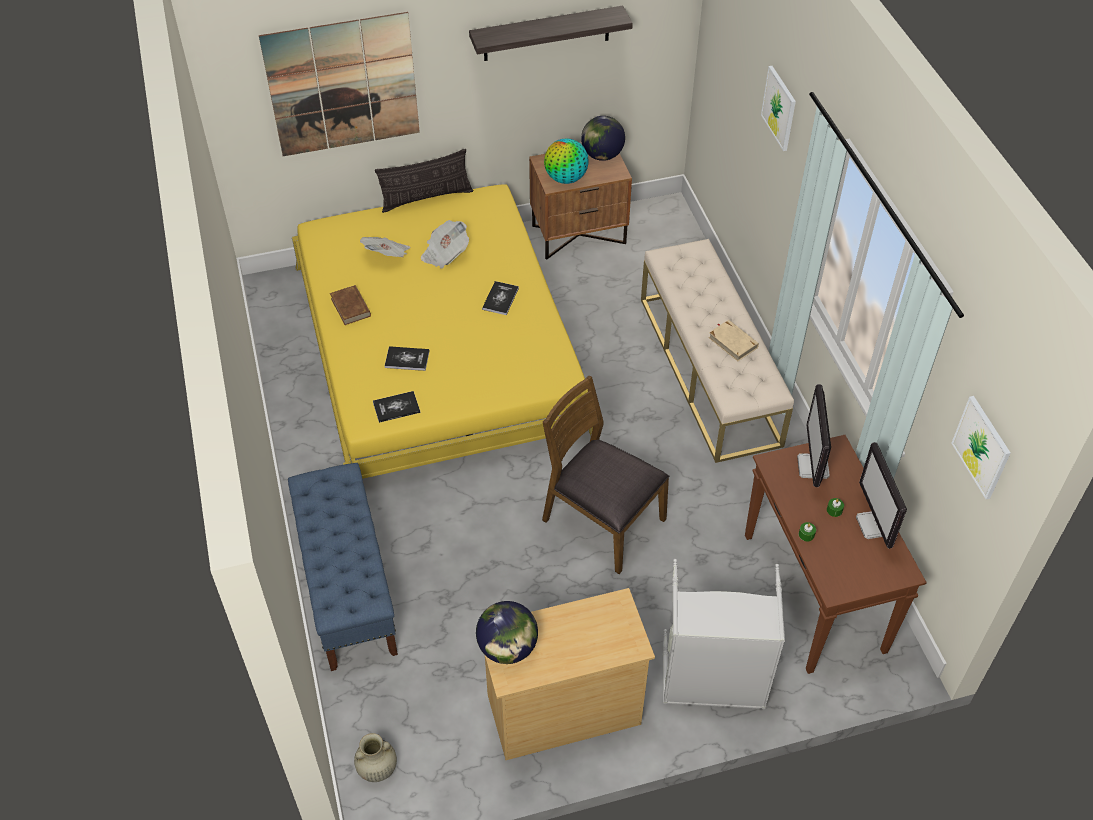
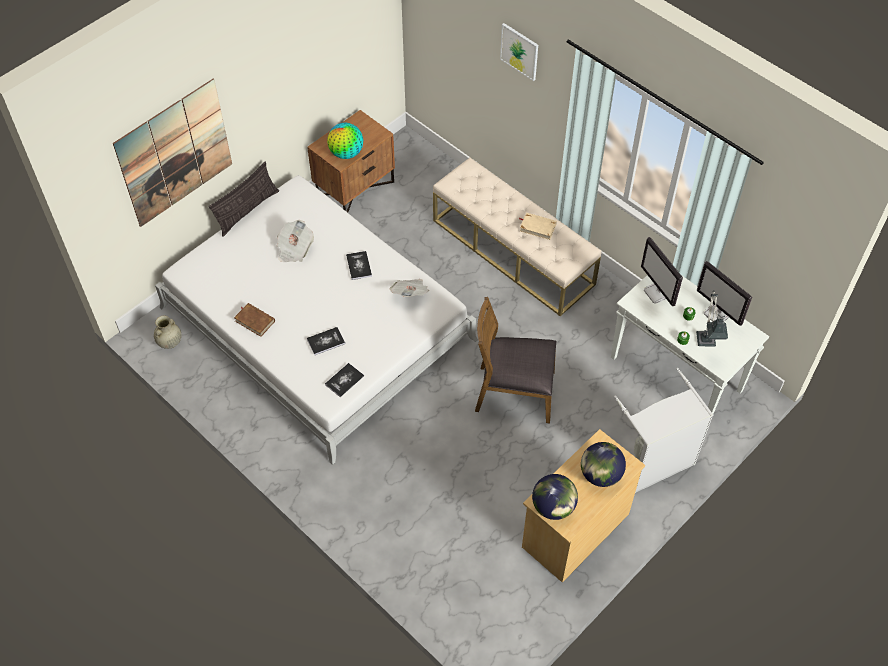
camera: 30 degrees left, 5 degrees up
(348, 586) = (376, 524): blue bench -> none
(377, 769) = (485, 634): beige vase -> beige vase (170, 343)
(387, 256) = (252, 269): newspaper -> newspaper (410, 294)
(439, 351) = (317, 324): yellow bed -> white bed
(546, 33) = (306, 52): shelf -> none
(602, 155) = (359, 124): globe -> globe (600, 475)
(815, 594) = (677, 375): brown console table -> white console table
(834, 553) = (706, 344): none -> table lamp
(982, 447) = (790, 238): picture -> none

